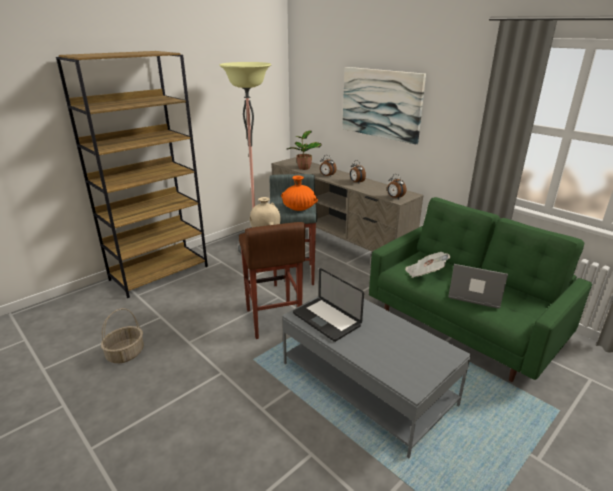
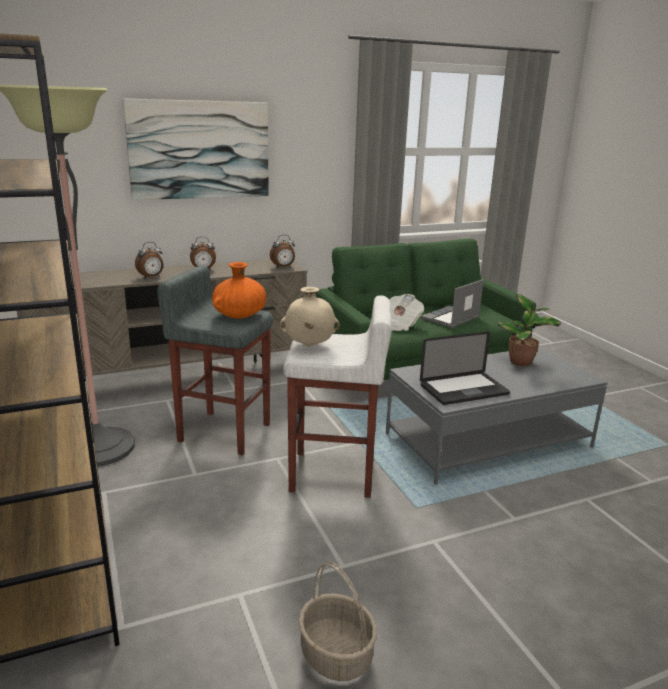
camera: 70 degrees left, 5 degrees down
(272, 320) = (334, 474): brown stool -> white stool
(303, 168) = (89, 281): potted plant -> potted plant (522, 362)

